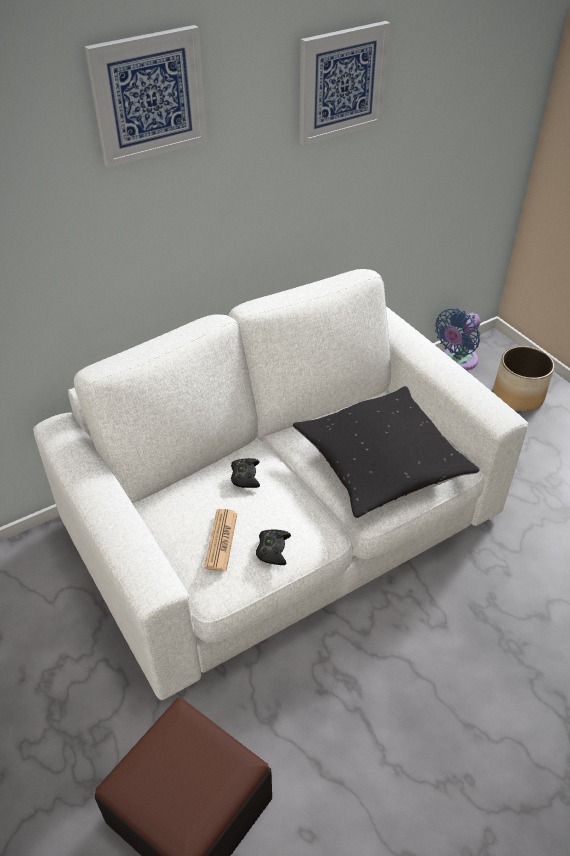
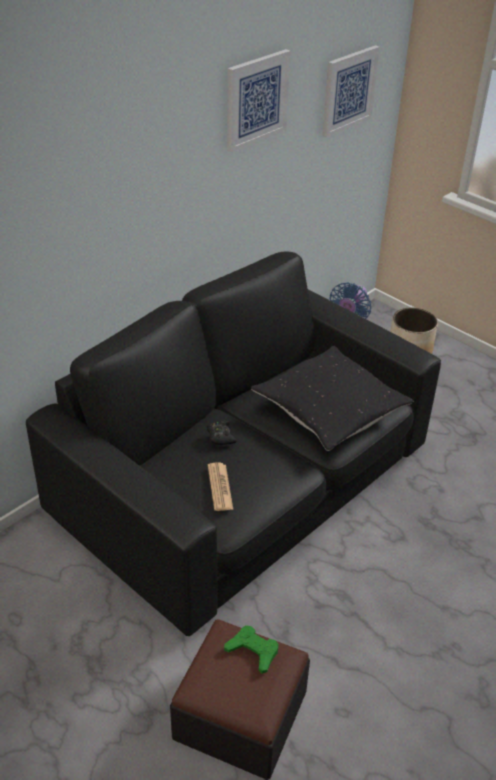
camera: 15 degrees left, 5 degrees down
(148, 96) = (121, 122): picture -> picture (348, 90)
(203, 750) = (253, 651): none -> green game controller
(273, 550) = (266, 487): black game controller -> none
(284, 521) = (244, 480): white sofa -> black sofa

